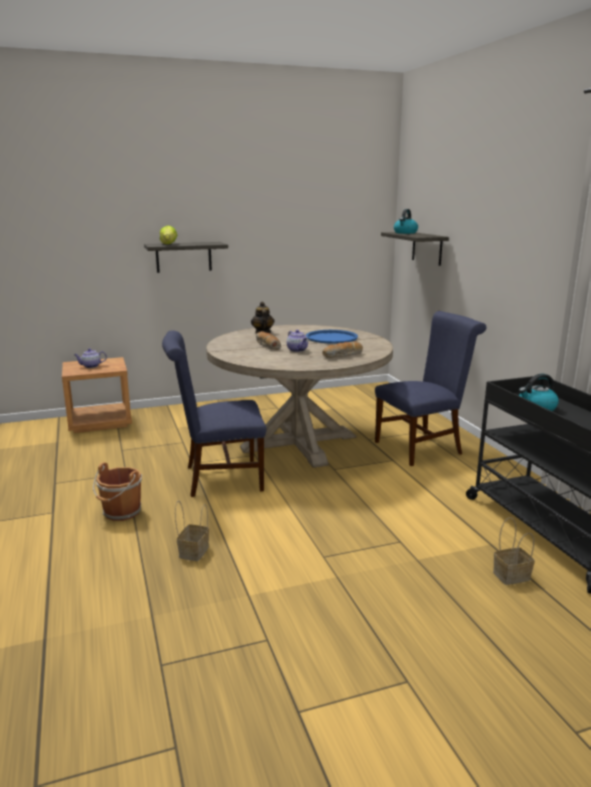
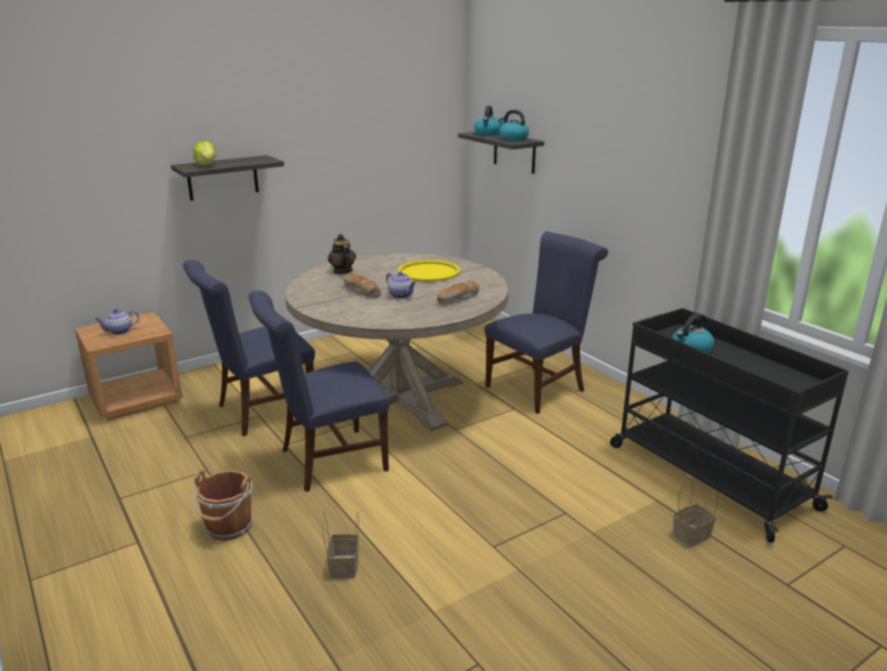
camera: 15 degrees left, 5 degrees up
(184, 439) = (260, 412): none -> blue chair
(331, 337) = (429, 272): blue tray -> yellow tray
(422, 235) = (513, 139): none -> kettle

